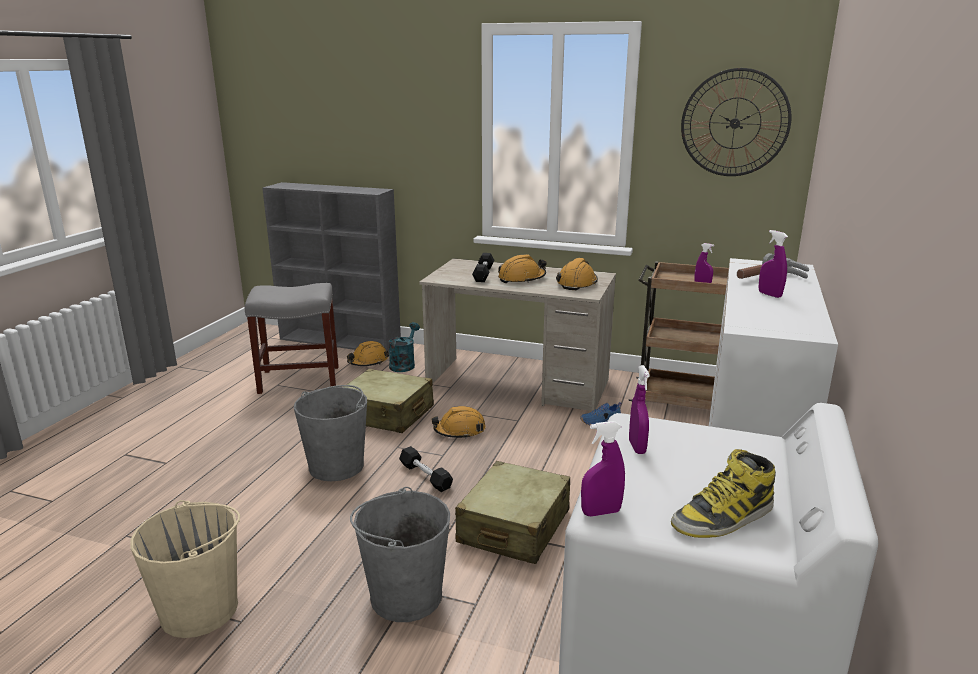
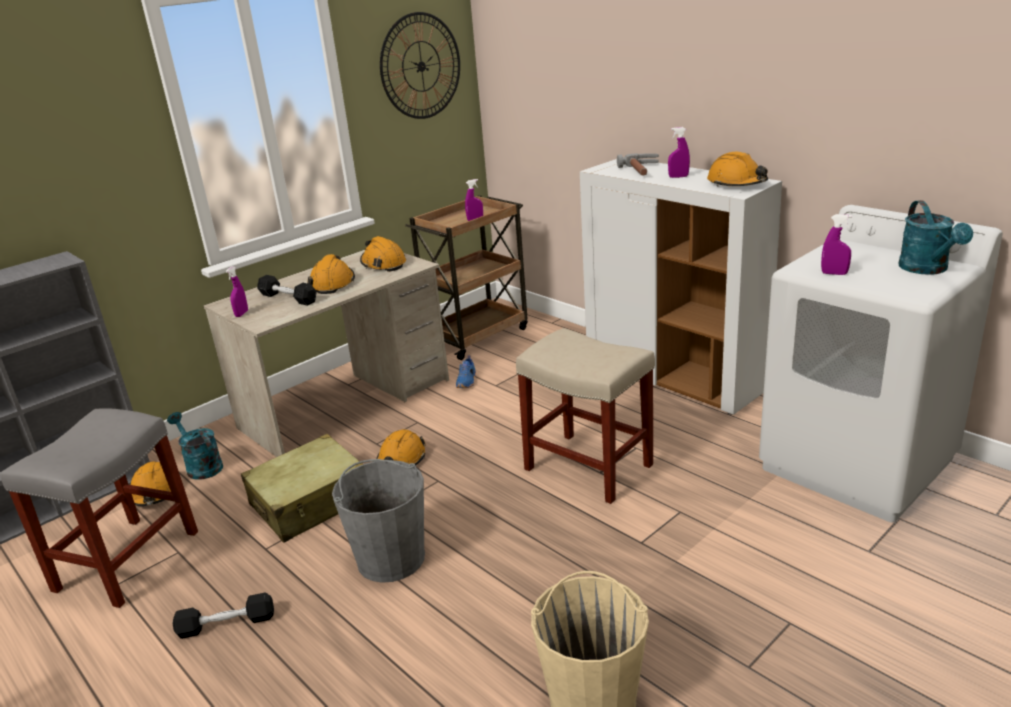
camera: 60 degrees left, 5 degrees up
(405, 596) = (648, 548): grey bucket -> none
(425, 476) = (468, 499): black dumbbell -> black dumbbell (226, 624)
(514, 527) = (590, 467): beige suitcase -> beige stool
(601, 512) = (916, 296): purple spray bottle -> purple spray bottle (241, 314)
(723, 518) = (927, 269): boot -> turquoise watering can
(783, 322) = (737, 183): none -> orange hard hat

